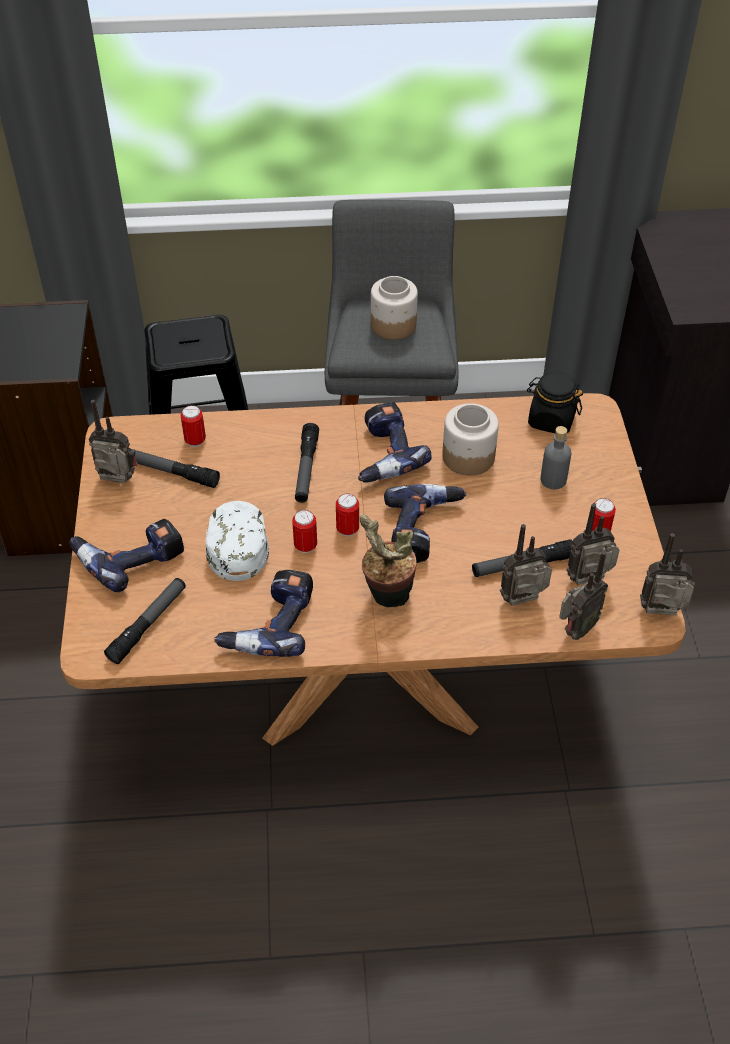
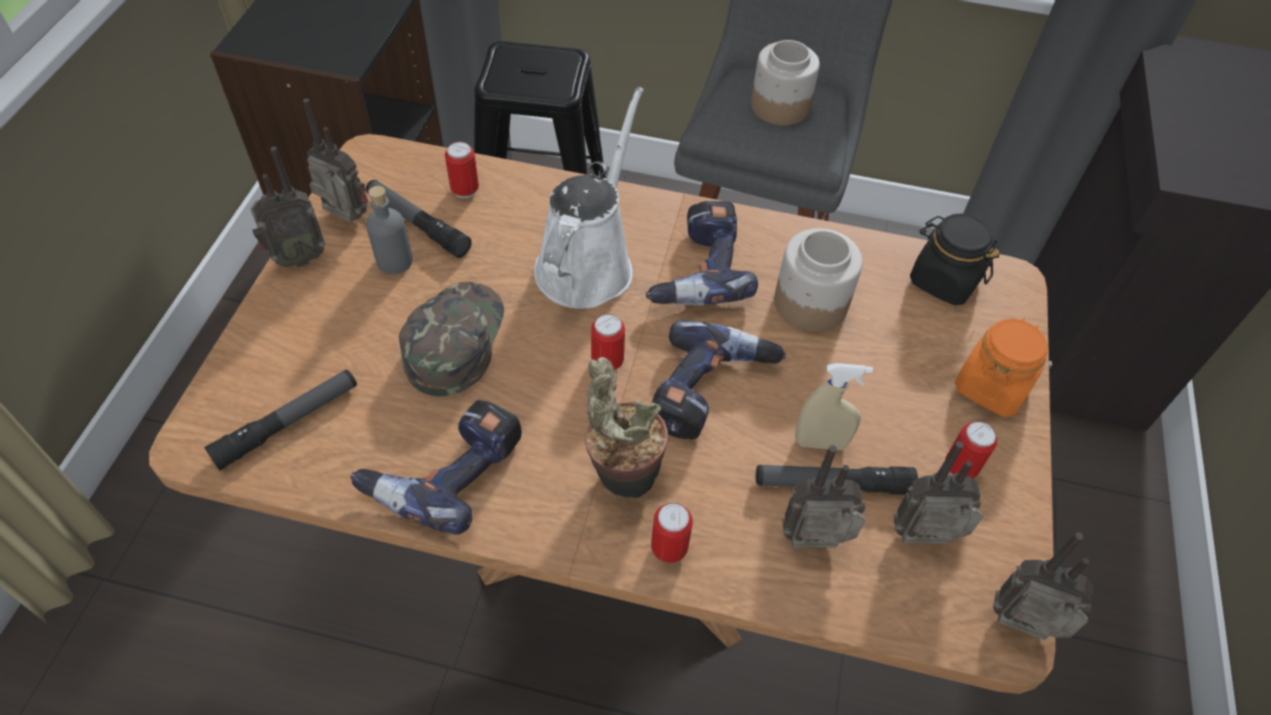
camera: 15 degrees right, 5 degrees up
(129, 557) = (311, 322): power drill -> none
(236, 542) = (453, 340): white cap -> green cap
(305, 546) = (541, 370): can -> can (669, 548)
(306, 468) = (588, 263): flashlight -> white watering can
(506, 542) = (820, 443): none -> beige spray bottle
(553, 480) = (919, 367): grey bottle -> grey bottle (394, 261)
(575, 630) = (878, 615): radio -> radio (297, 258)
(602, 479) = (992, 386): none -> orange jar

